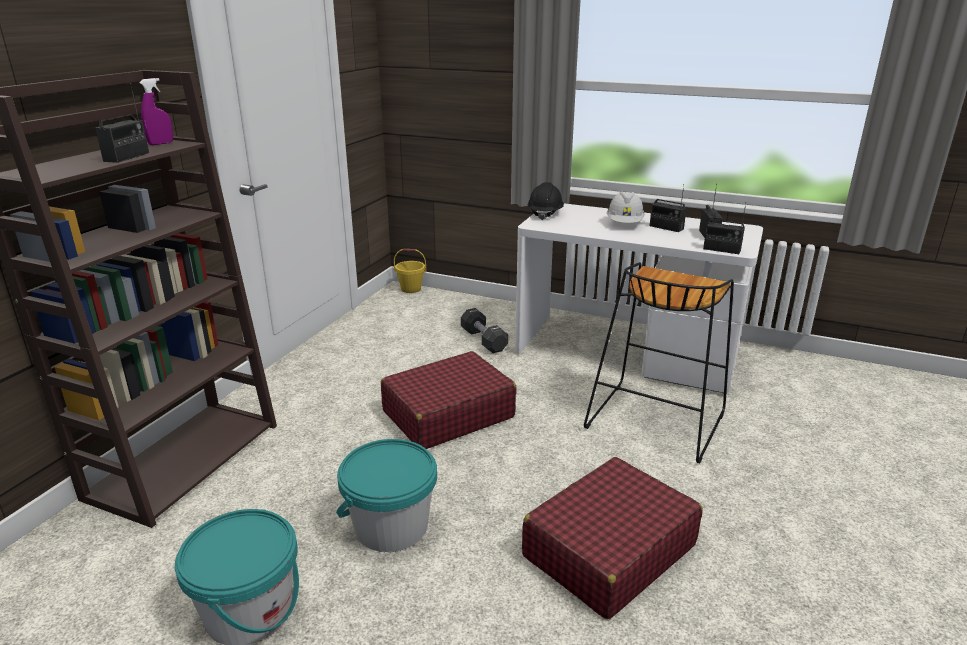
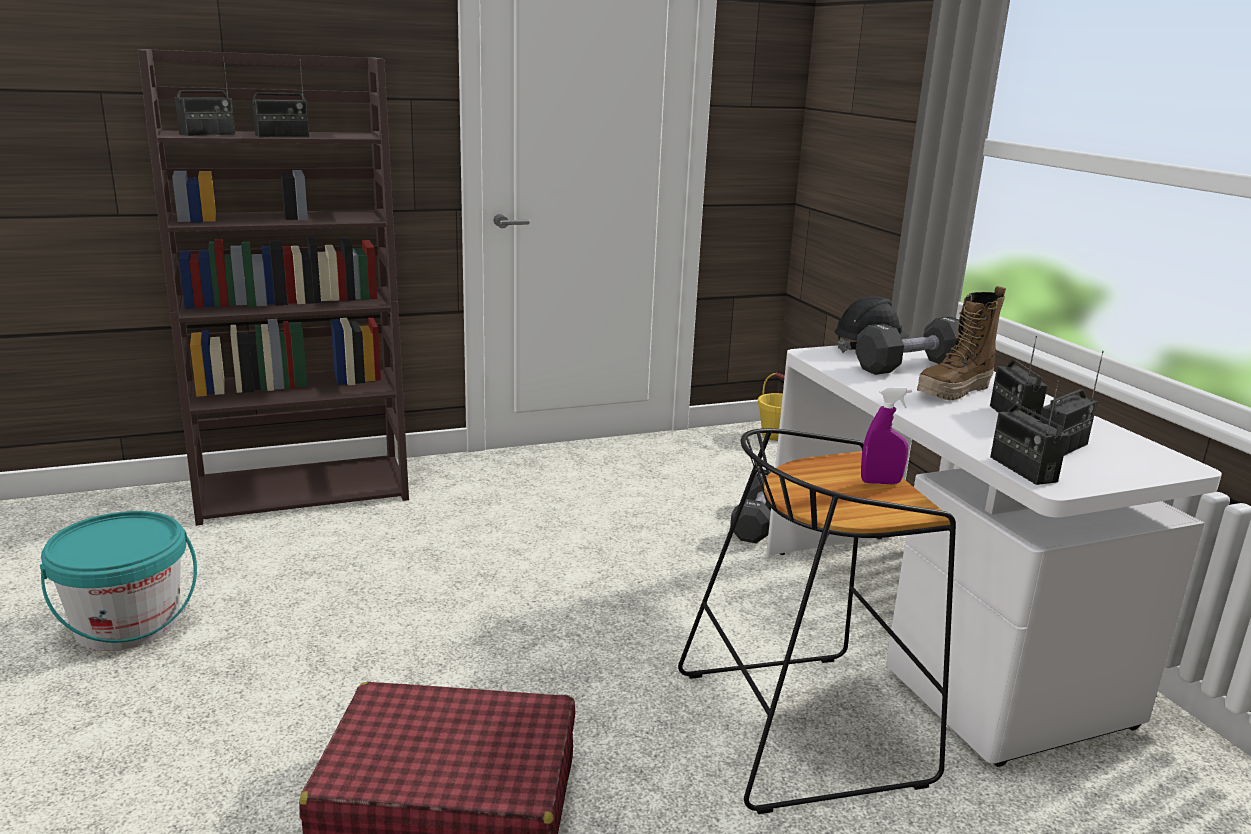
camera: 45 degrees right, 5 degrees down
(58, 170) = (207, 134): none -> radio
(161, 143) = (350, 135): purple spray bottle -> purple spray bottle (880, 482)
(391, 526) = (325, 635): turquoise bucket -> none
(447, 414) = (566, 573): red suitcase -> none
(581, 217) = (910, 366): none -> black dumbbell
(624, 224) = (954, 392): white hard hat -> boot

